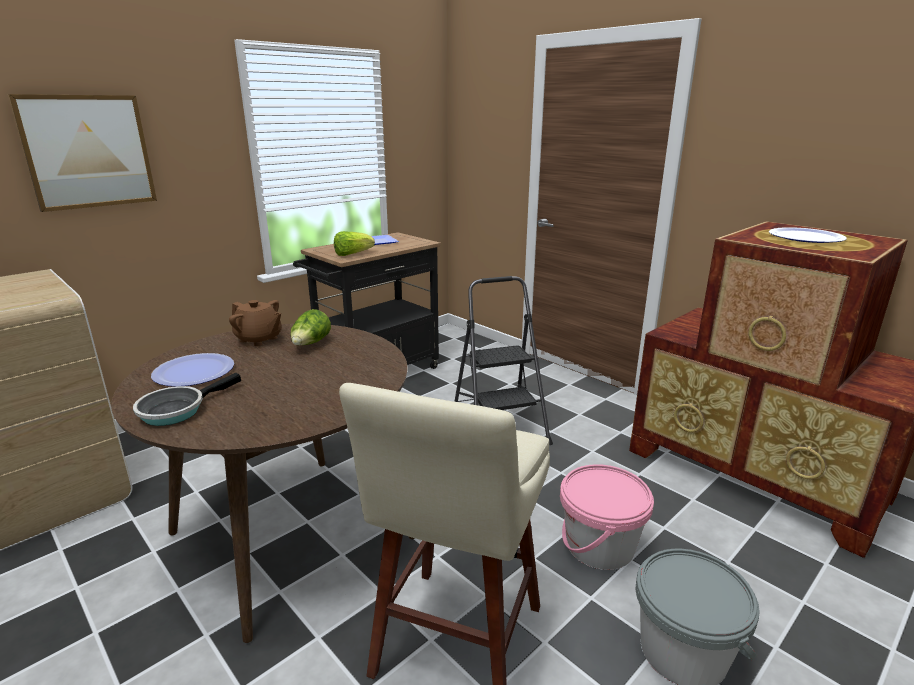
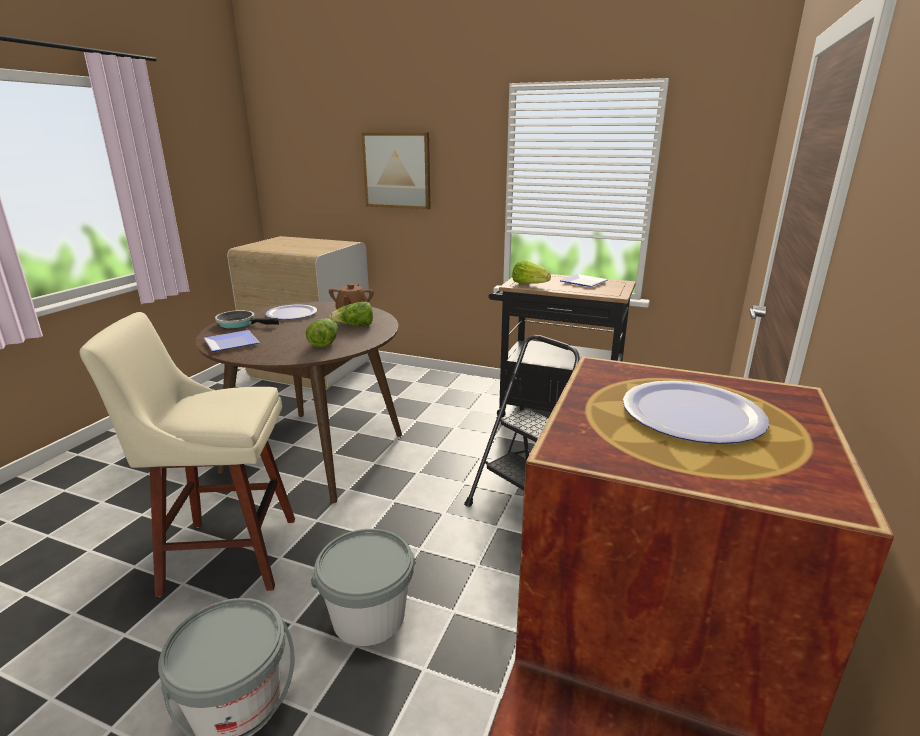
camera: 65 degrees right, 0 degrees up
(263, 421) = (229, 343): none -> plate
(347, 364) = (324, 342): none -> lettuce
(599, 545) = (368, 616): pink bucket -> grey bucket

